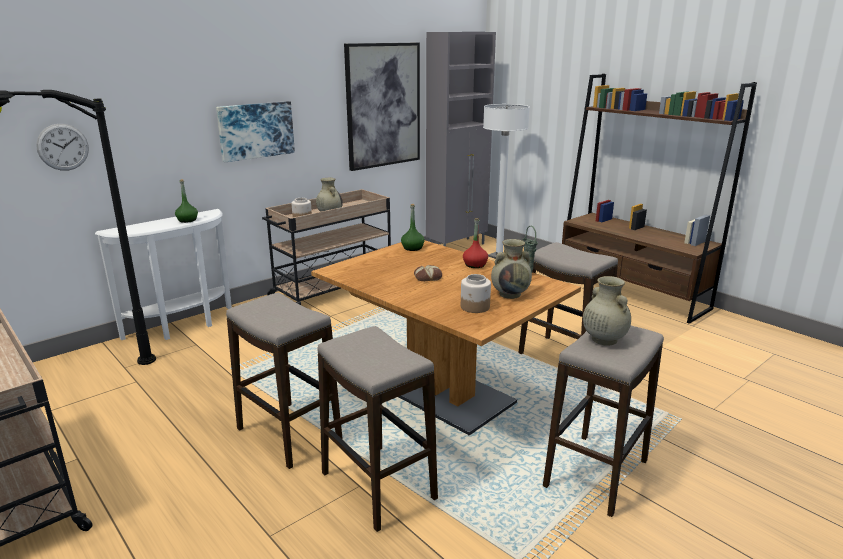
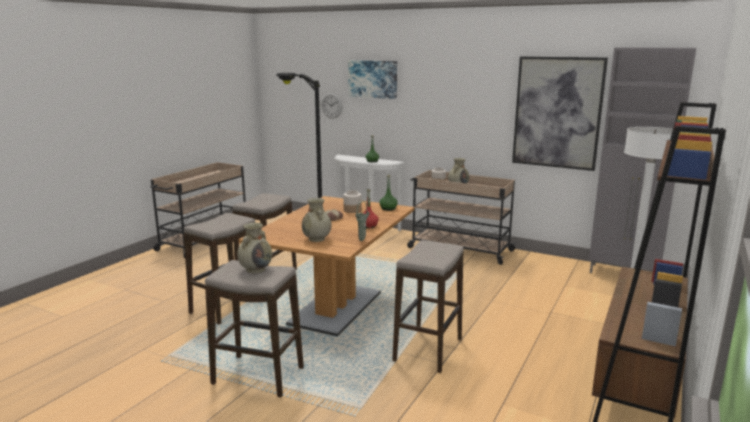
camera: 70 degrees right, 5 degrees down
(256, 130) = (437, 115): picture -> picture (373, 79)
(475, 307) = (288, 233): jar -> jar (352, 210)

